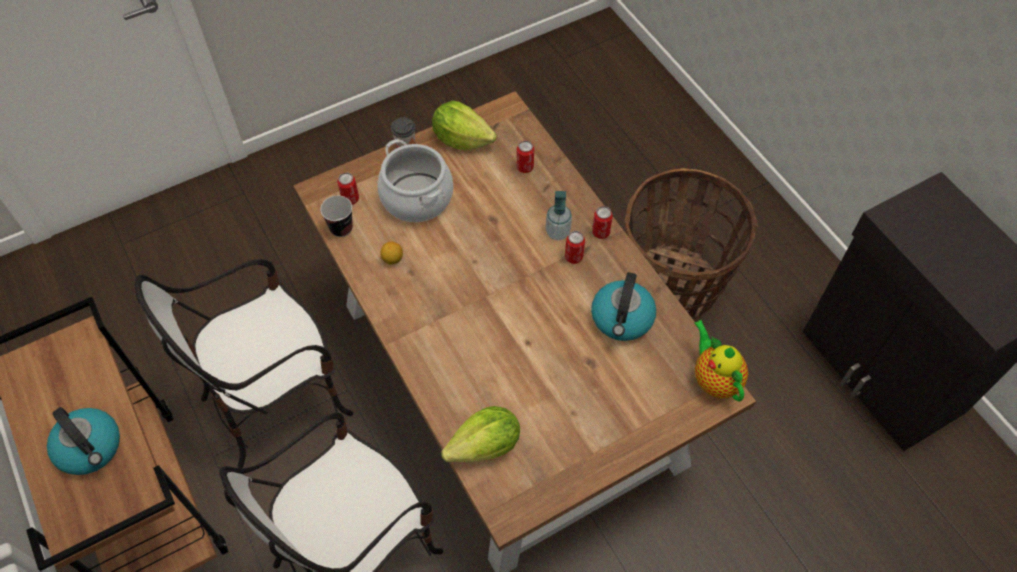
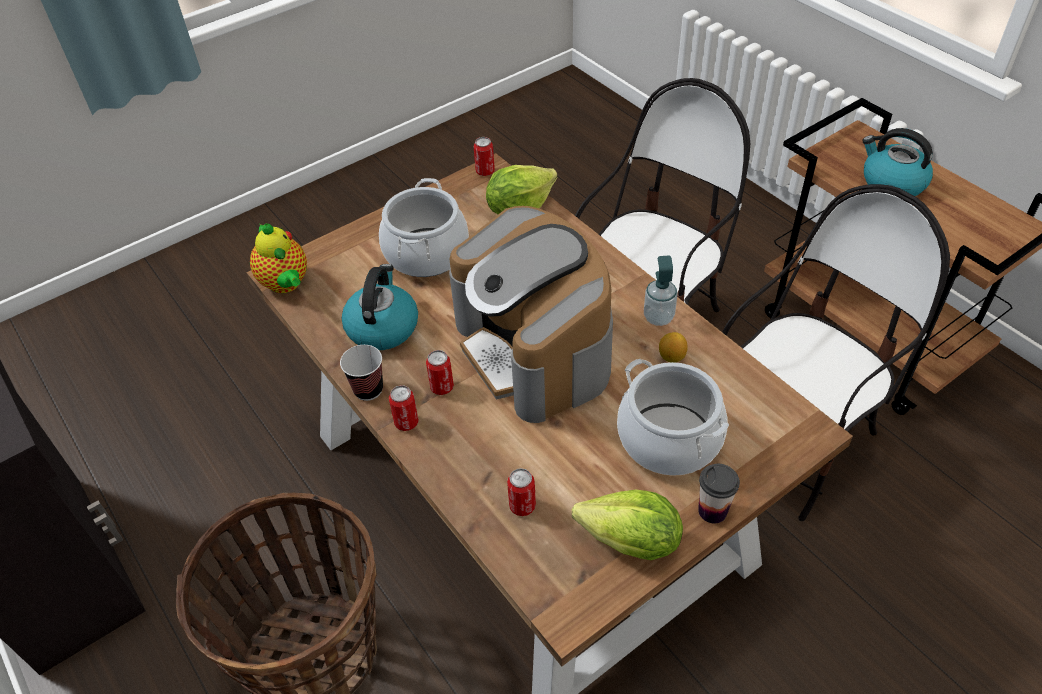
camera: 175 degrees right, 10 degrees down
(341, 228) = (754, 385): cup -> cup (368, 389)
(350, 199) = (761, 425): can -> can (485, 171)
(497, 279) = (535, 350): none -> coffee machine
(557, 232) = (465, 415): soap dispenser -> soap dispenser (658, 317)
(583, 398) = (426, 253): none -> cooking pot

